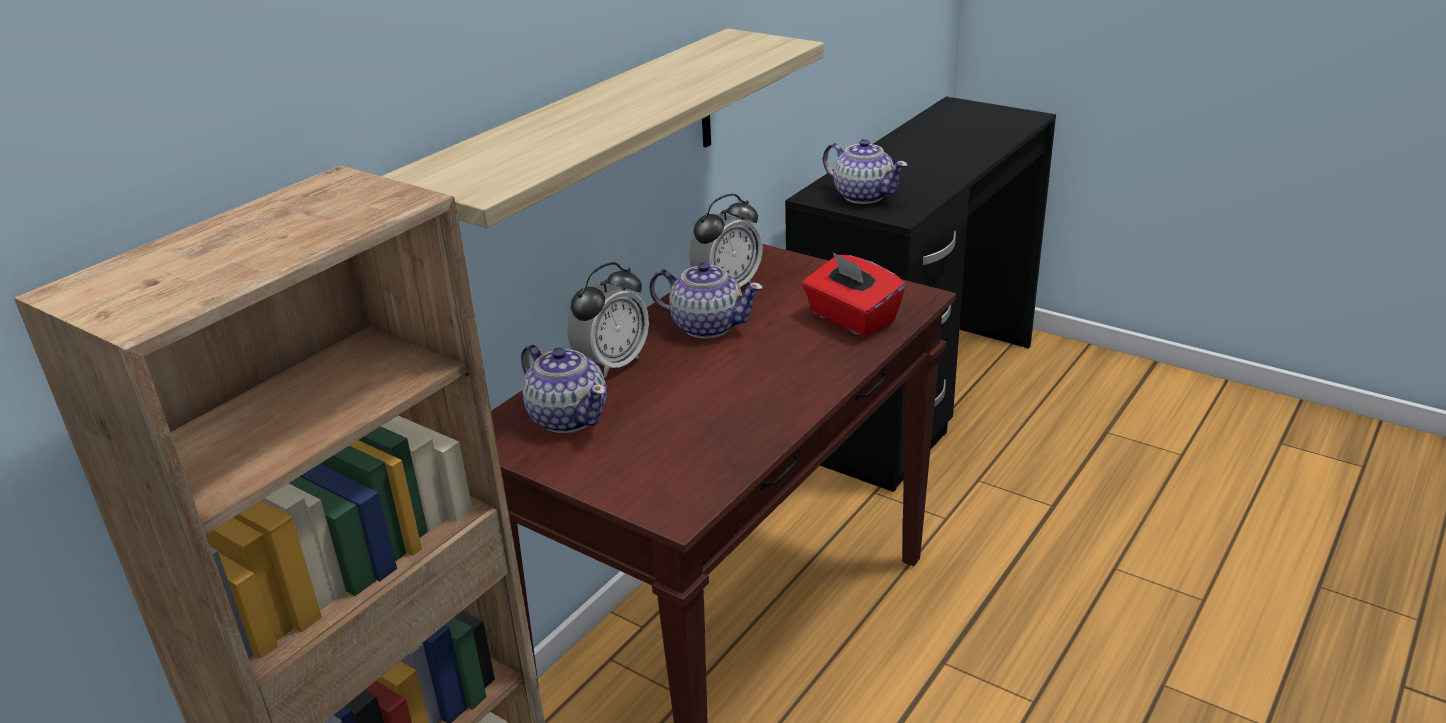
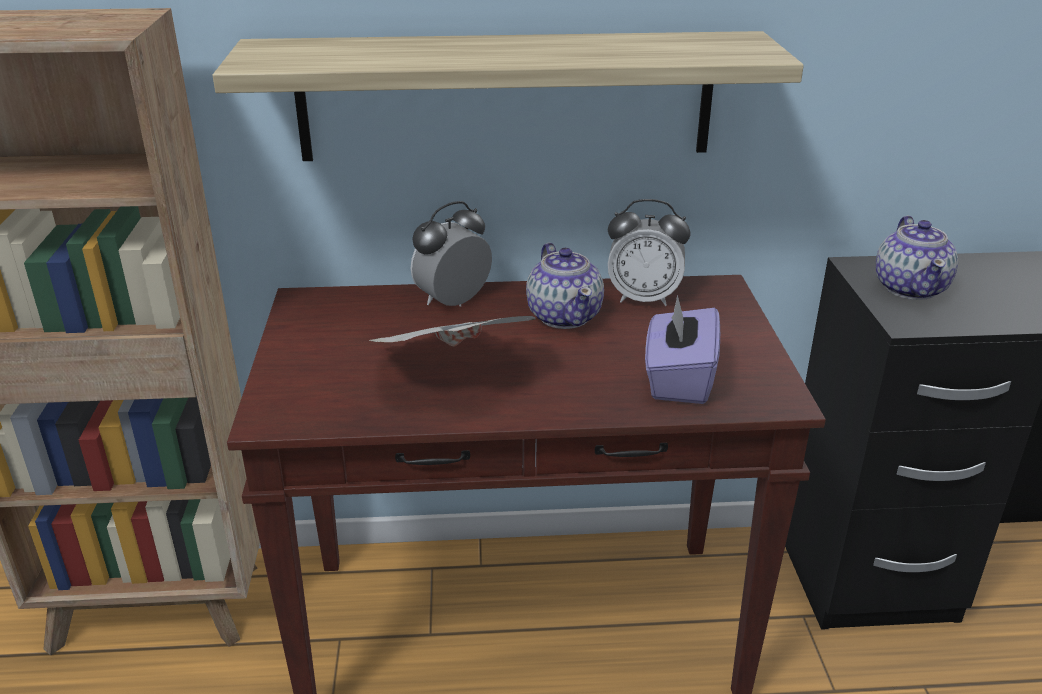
camera: 50 degrees right, 0 degrees up
(568, 417) = (356, 317): teapot -> none
(612, 364) = (453, 302): alarm clock -> alarm clock turned 135 degrees clockwise
(718, 400) = (454, 369): none -> newspaper
(851, 319) = (678, 379): red tissue box -> purple tissue box

